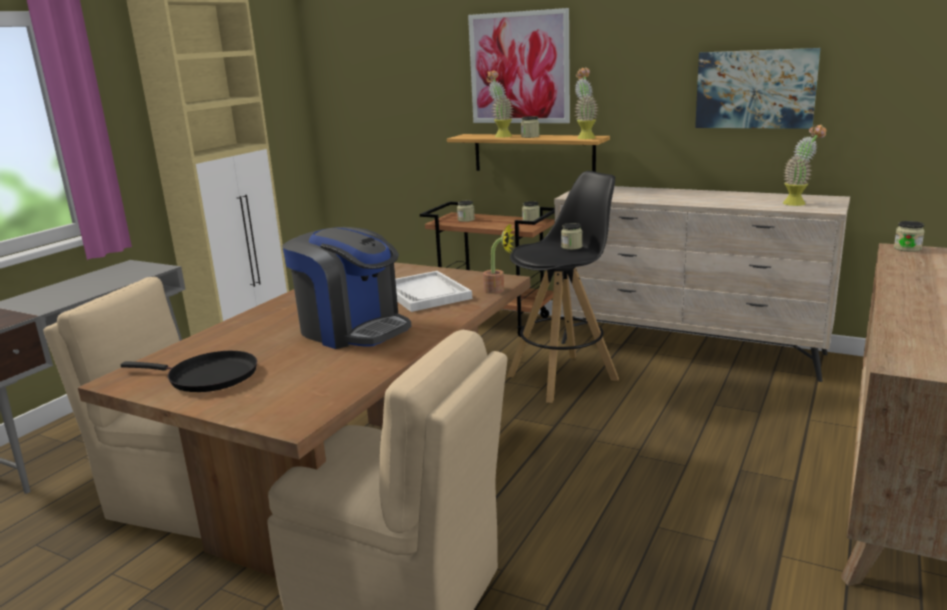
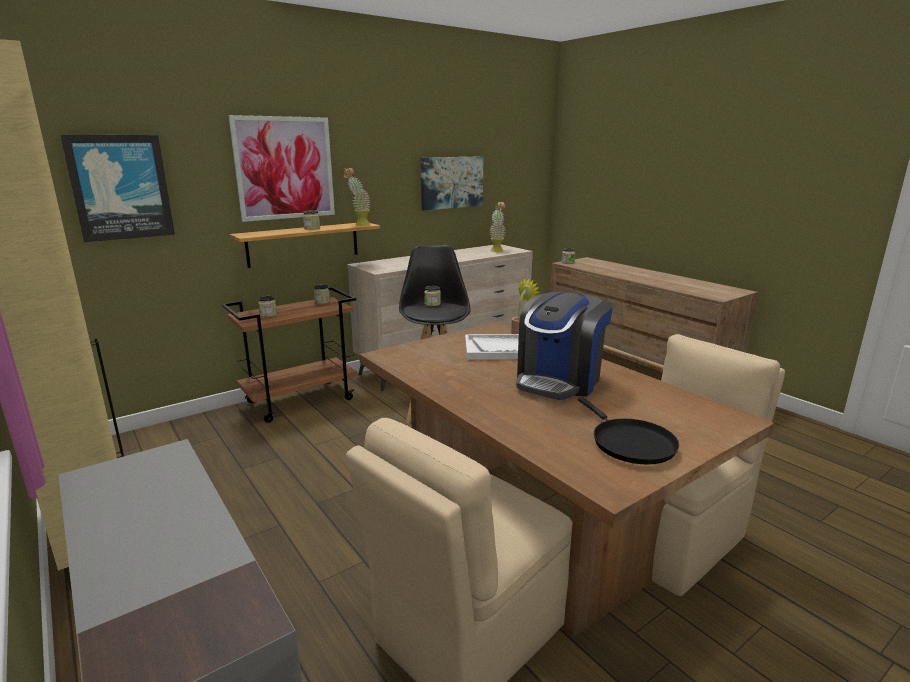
camera: 65 degrees left, 0 degrees up
(208, 377) = (629, 443): black frying pan -> black frying pan turned 120 degrees clockwise
(352, 329) = (559, 380): coffee machine -> coffee machine turned 150 degrees clockwise
(387, 85) = (121, 187): none -> picture
(500, 136) = (283, 231): potted plant -> none

